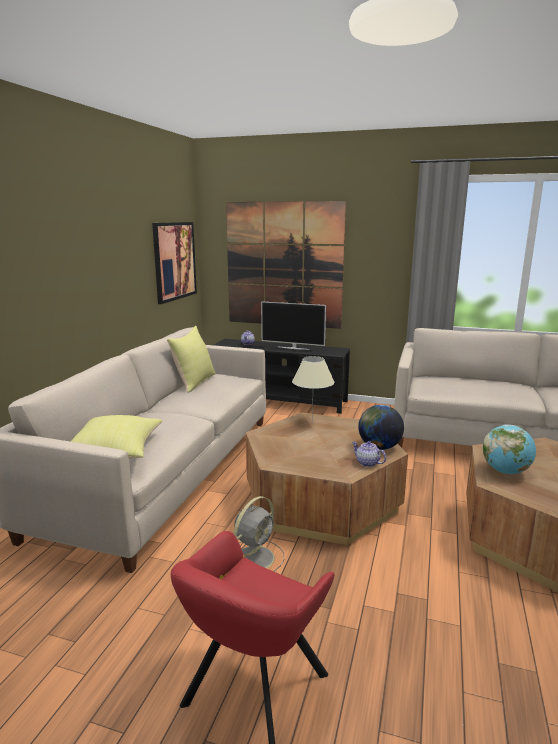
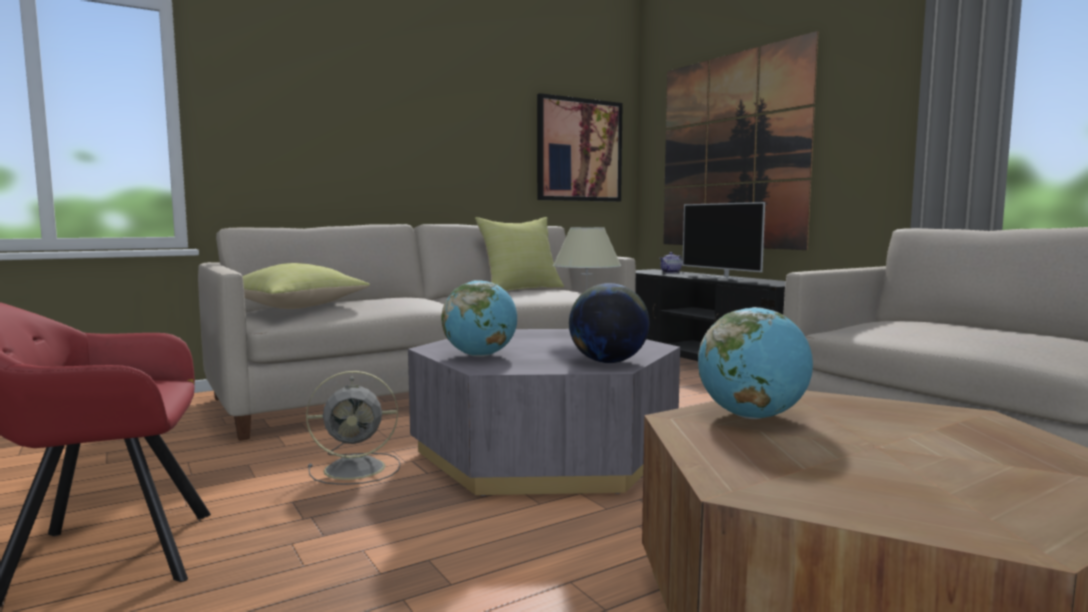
camera: 40 degrees right, 10 degrees down
(315, 463) = (480, 356): none -> globe
(321, 499) = (545, 451): brown coffee table -> grey coffee table
(367, 463) = (544, 367): teapot -> none

